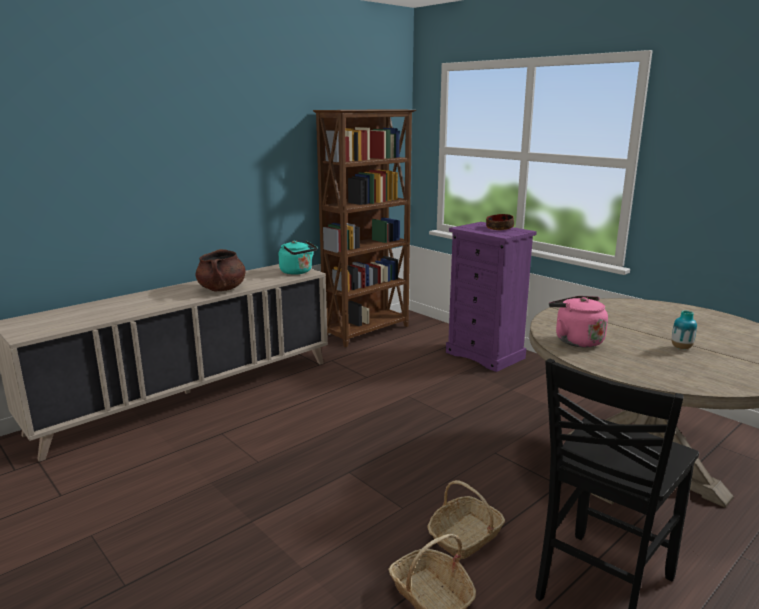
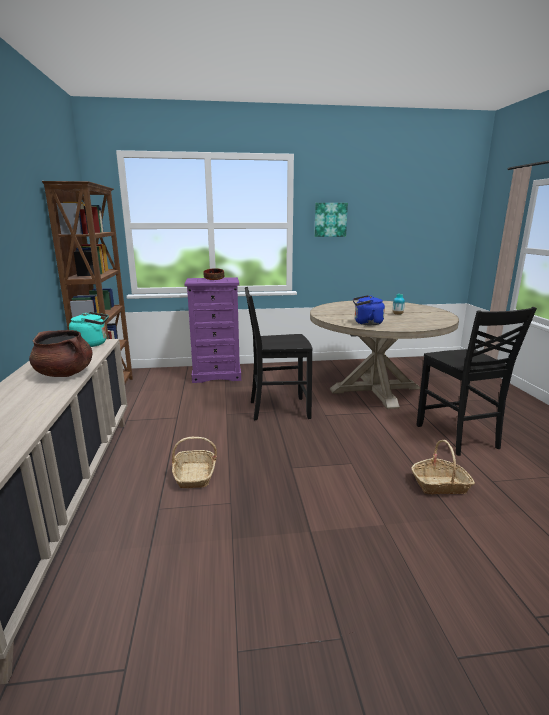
camera: 55 degrees left, 0 degrees up
(462, 418) = (277, 409): none -> black chair
(465, 537) = (395, 454): basket -> basket (194, 475)
(576, 340) = (366, 323): pink kettle -> blue kettle
(703, 159) = (330, 219): none -> picture

